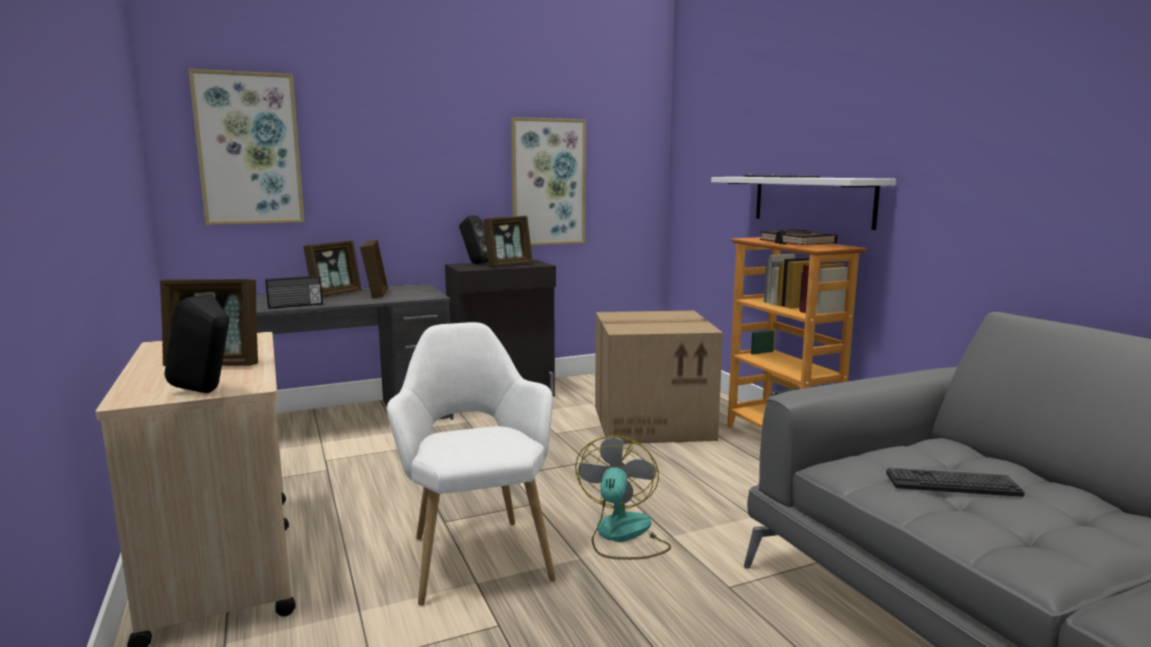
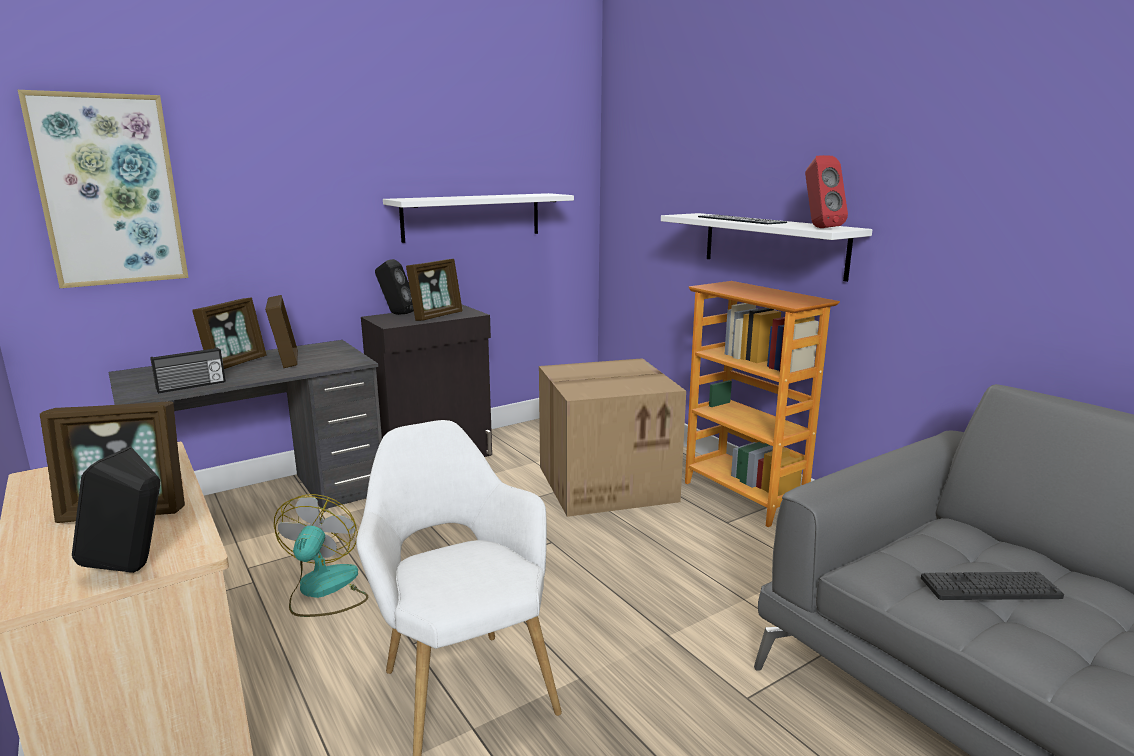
camera: 10 degrees left, 5 degrees up
(548, 182) = (472, 217): picture -> white shelf
(622, 536) = (616, 641): fan -> fan (323, 590)
(796, 243) = (763, 293): black book -> none
(844, 178) = (819, 227): none -> red speaker

